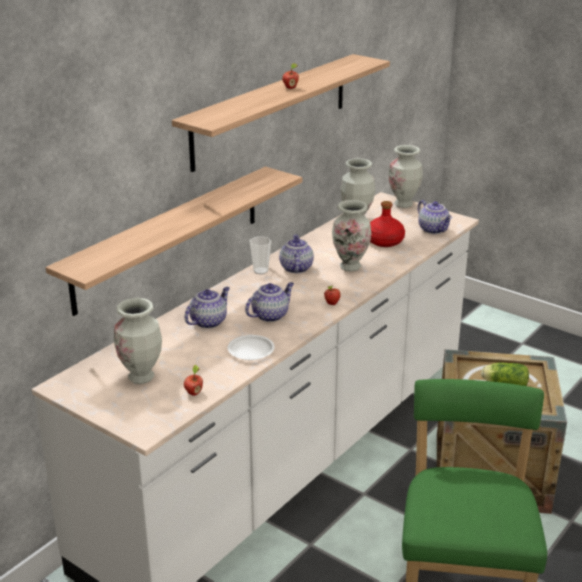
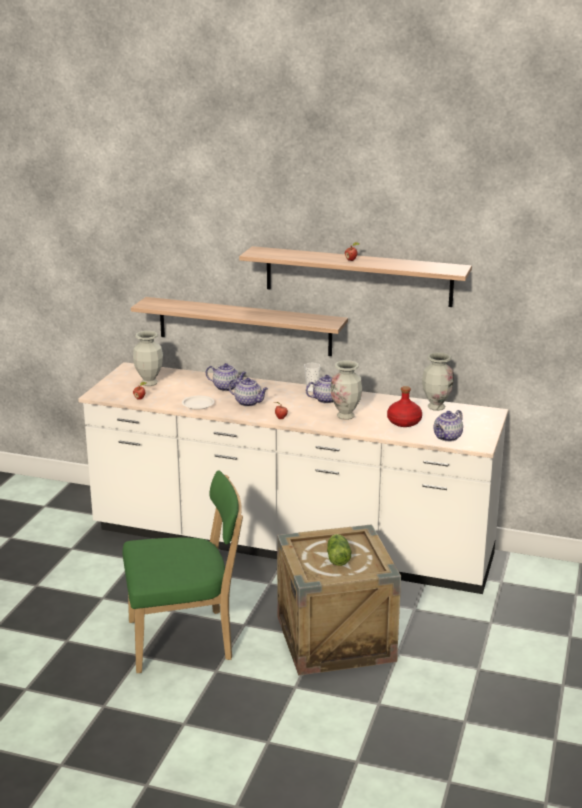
camera: 70 degrees right, 5 degrees down
(403, 204) = (489, 420): vase -> none

